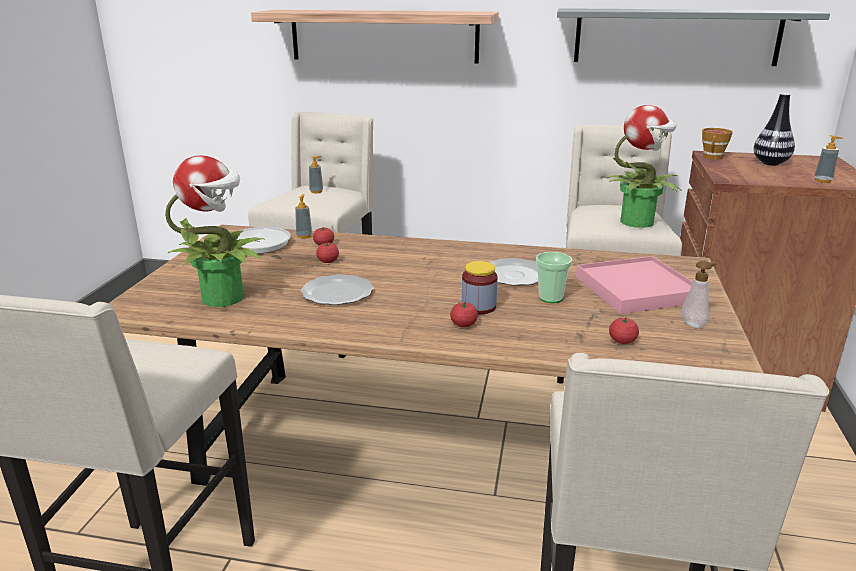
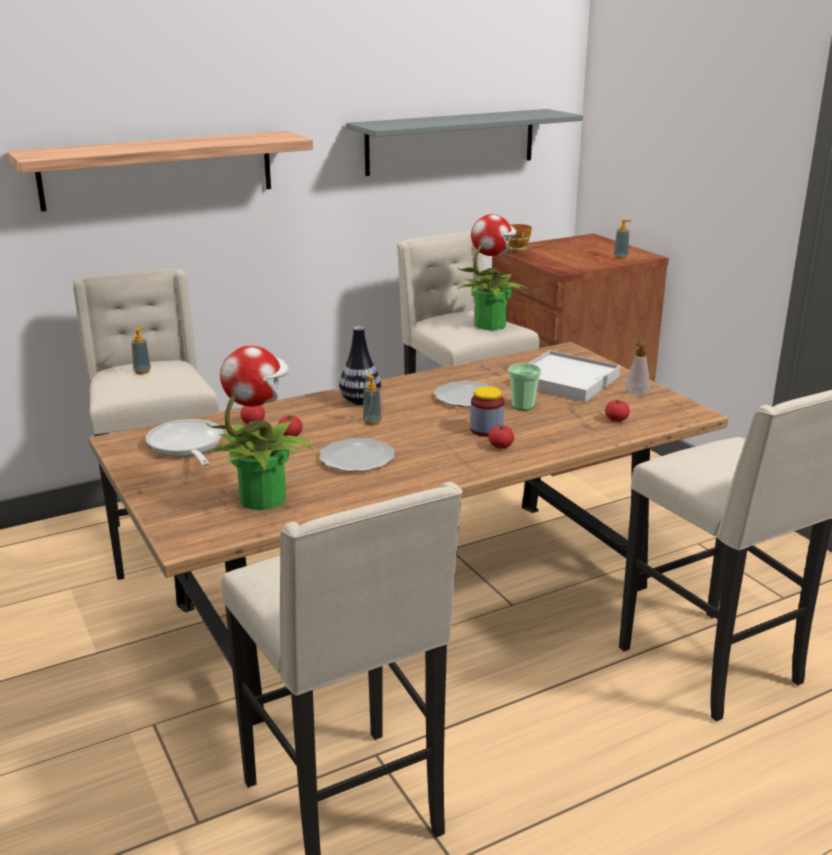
camera: 40 degrees left, 0 degrees up
(304, 236) = (213, 421): soap dispenser -> soap dispenser (372, 422)
(637, 289) = (566, 380): pink tray -> white tray
(770, 163) = (564, 249): vase -> vase (360, 401)

